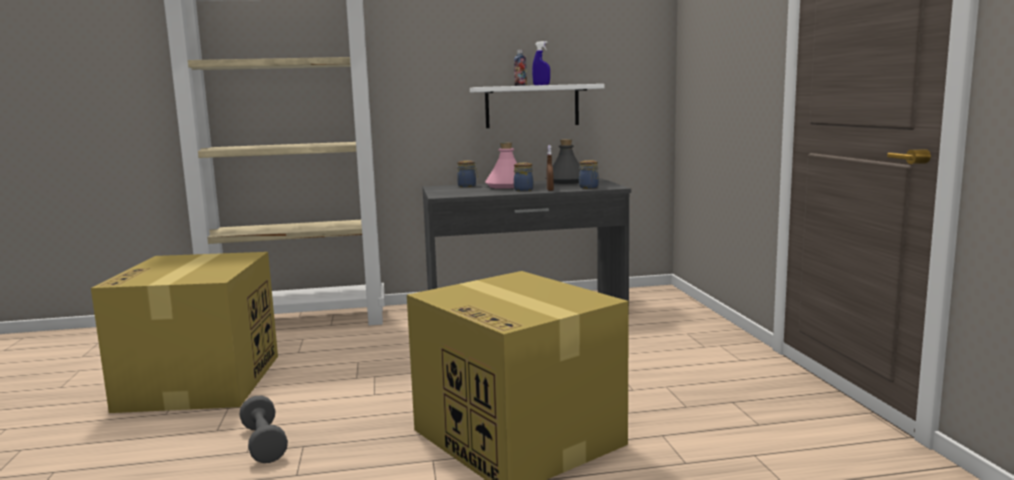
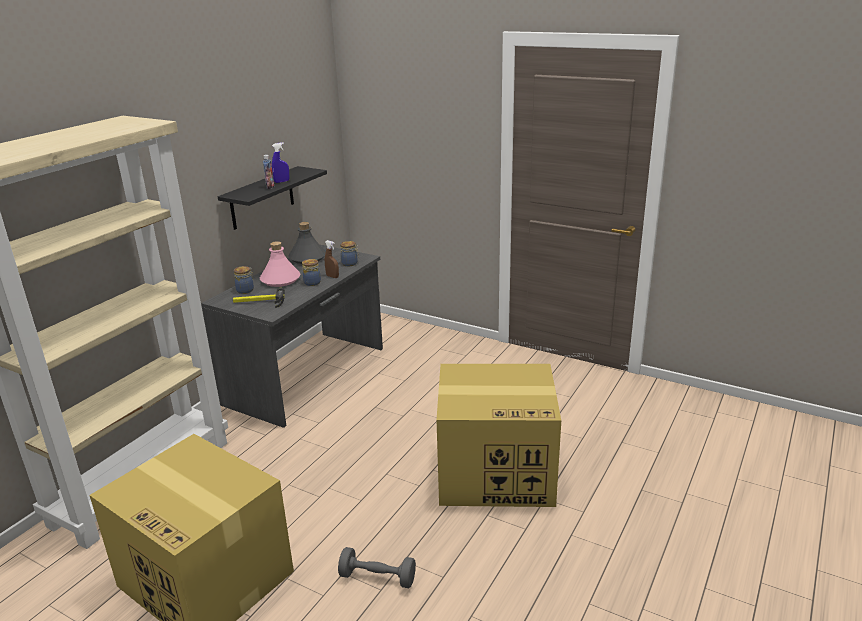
camera: 50 degrees left, 15 degrees up
(454, 191) = (259, 302): none -> hammer
(532, 106) = (262, 198): white shelf -> black shelf

